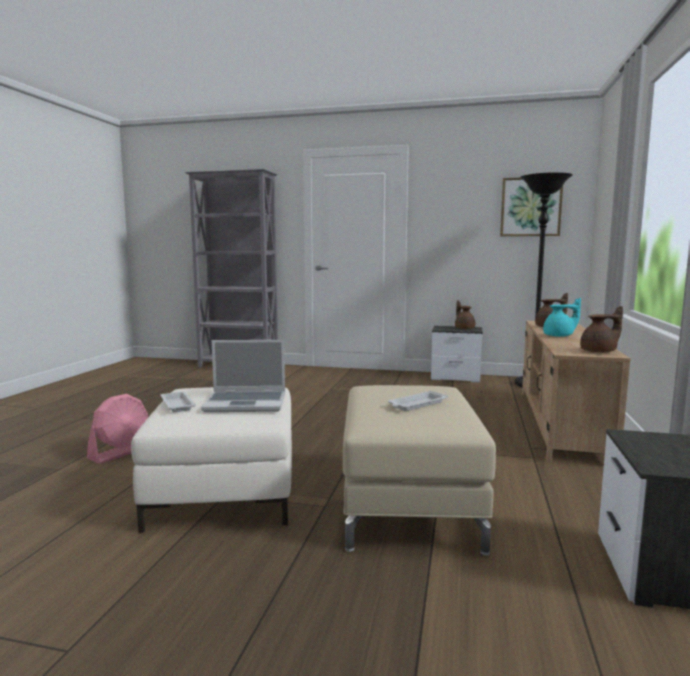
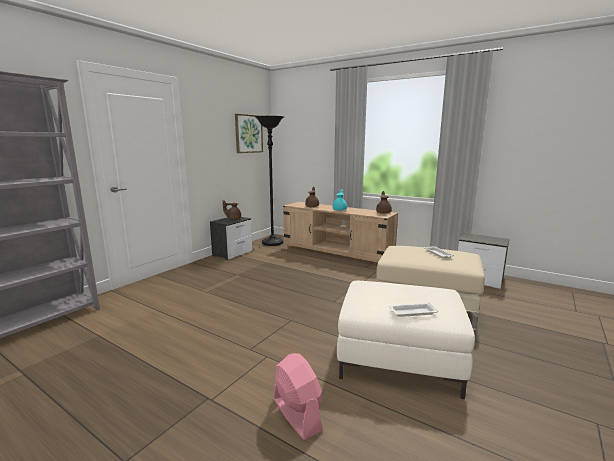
camera: 70 degrees left, 5 degrees up
(247, 403) = (412, 291): laptop -> none

